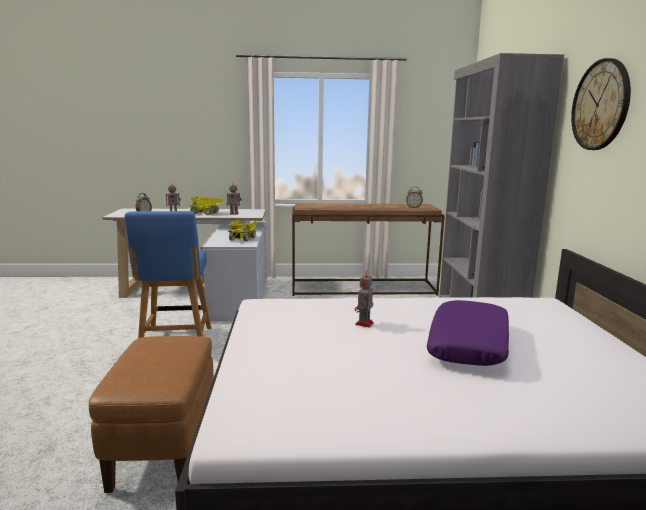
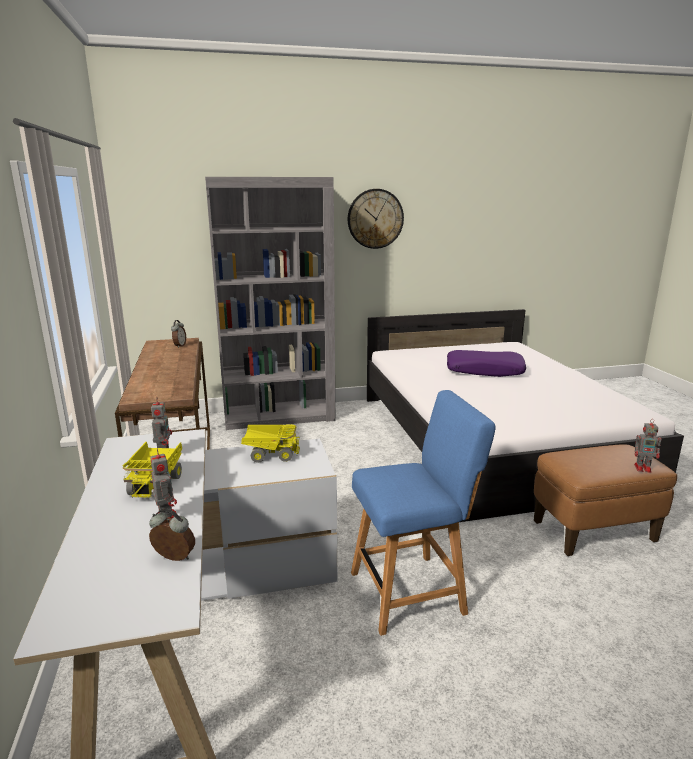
camera: 100 degrees left, 5 degrees up
(364, 324) = (480, 394): toy robot -> toy robot (643, 468)

